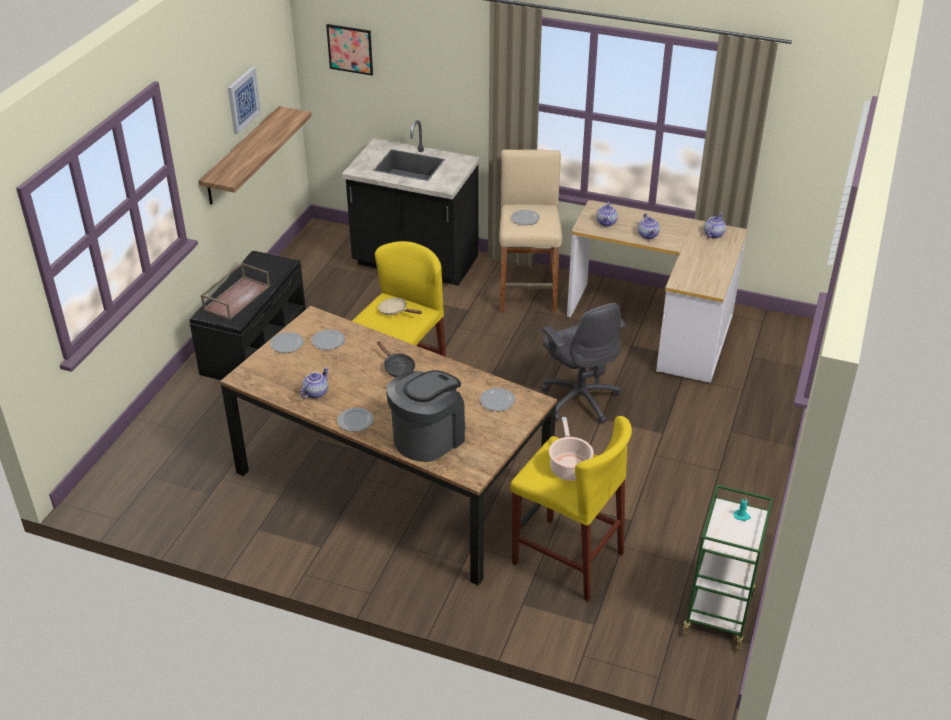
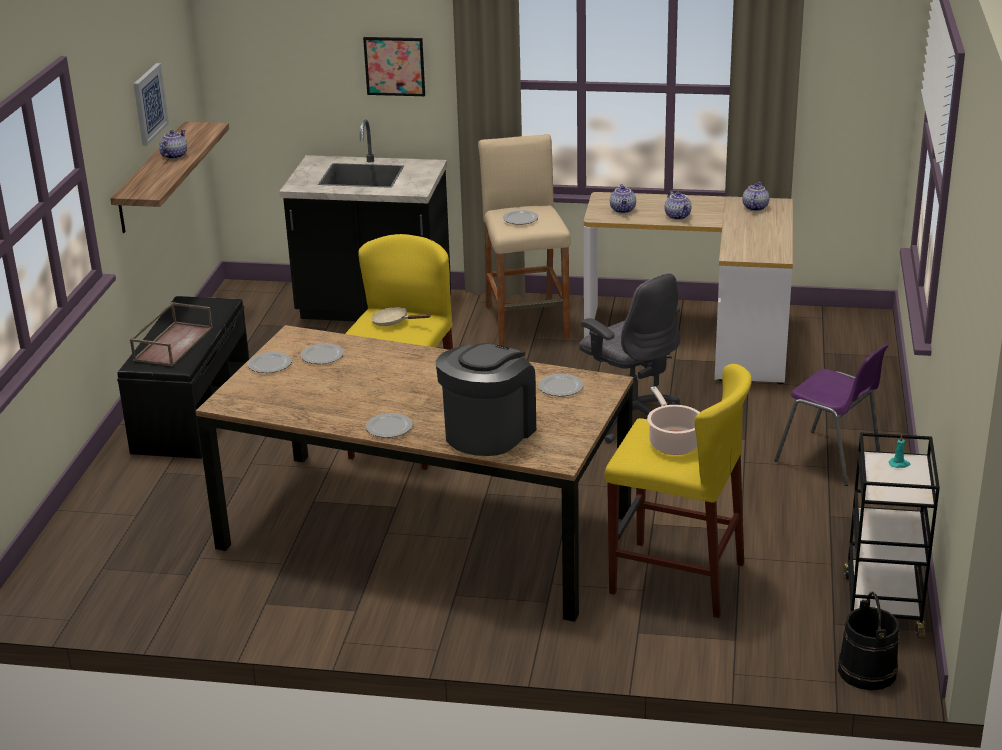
camera: 10 degrees left, 10 degrees down
(315, 392) = (326, 406): teapot -> teapot (174, 155)
(350, 49) = (270, 43): picture -> picture (394, 66)
(397, 367) = (421, 371): black frying pan -> none
(686, 672) = (867, 671): none -> black bucket
(718, 611) = (882, 605): green cart -> black cart
(723, 463) = (830, 459): none -> purple chair

